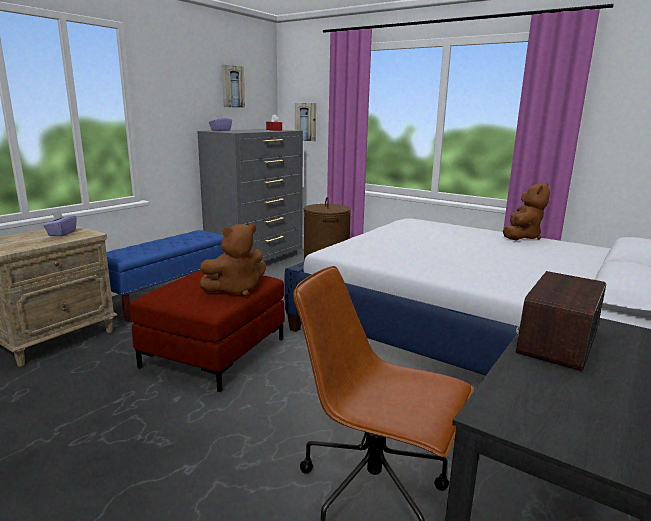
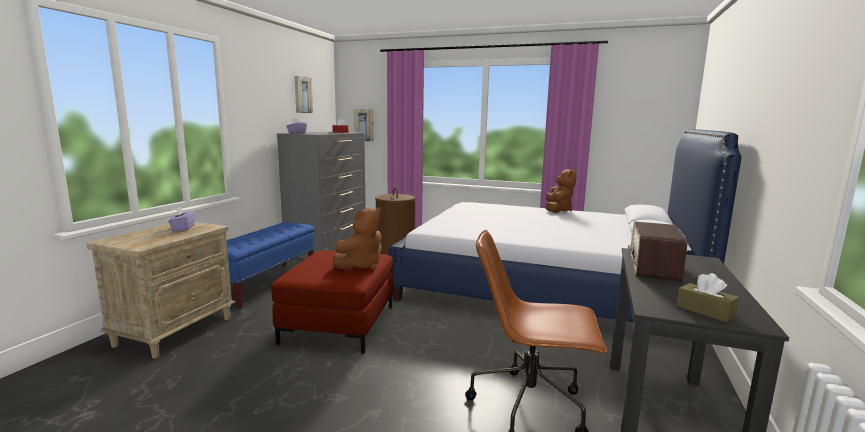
camera: 15 degrees left, 5 degrees down
(573, 430) = (705, 311): none -> brown tissue box

